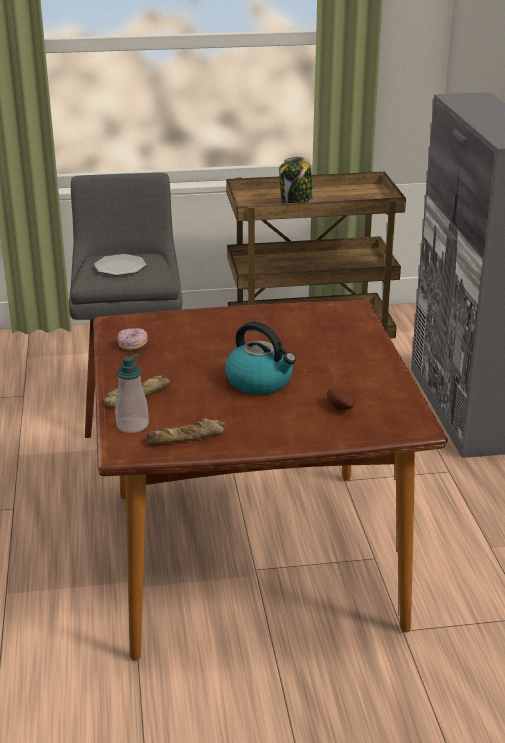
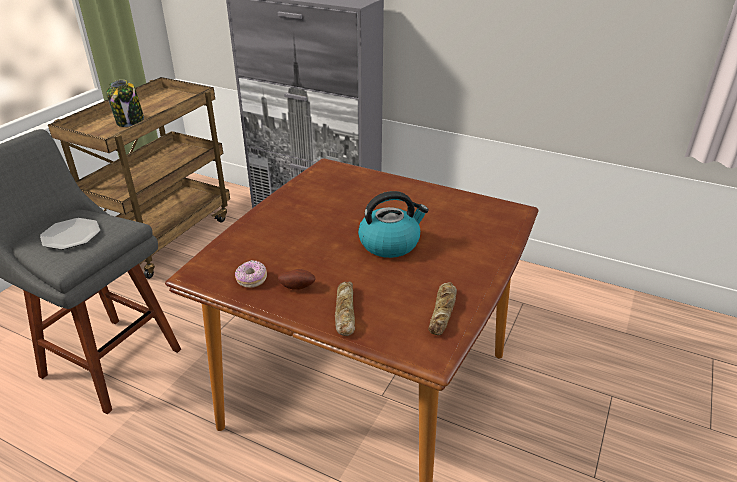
camera: 55 degrees left, 5 degrees up
(132, 425) = (393, 334): soap dispenser -> none
(341, 407) = (463, 226): potato -> potato (297, 286)

